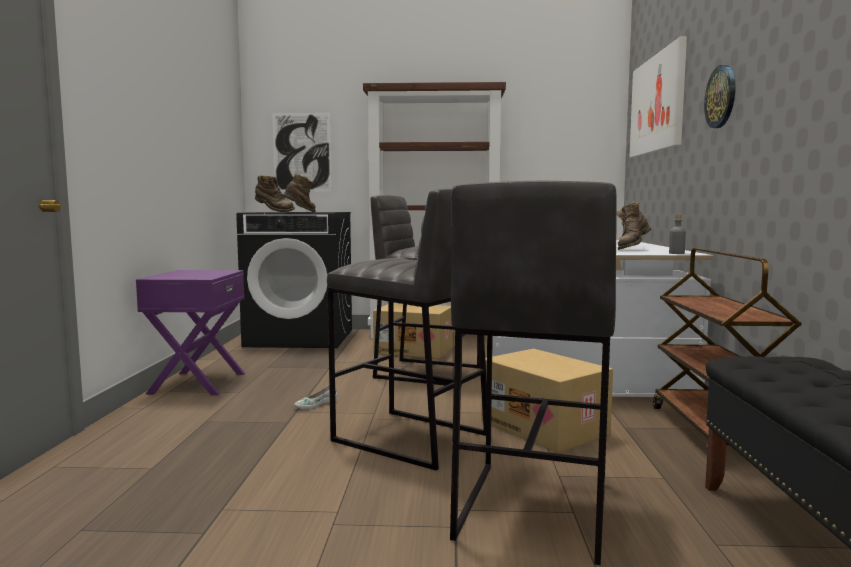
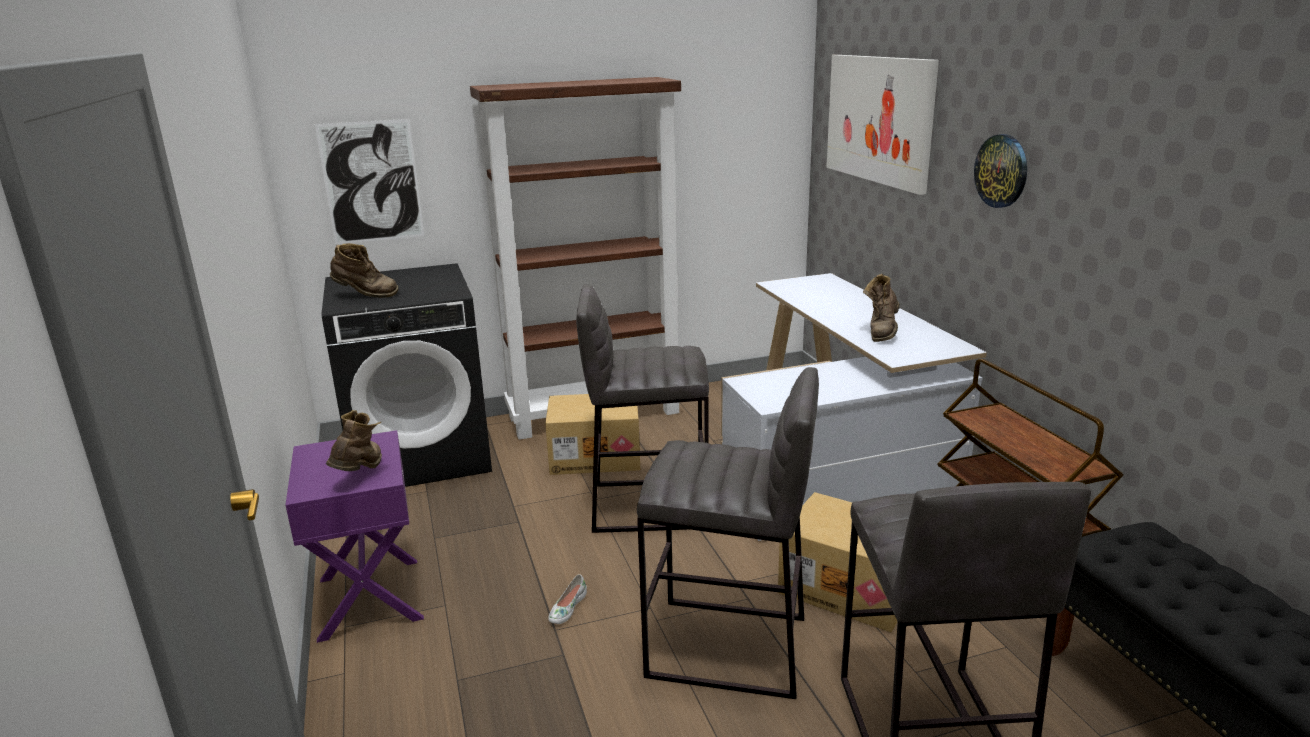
camera: 20 degrees left, 15 degrees up
(301, 212) = (416, 297): brown boot -> brown boot (360, 474)
(676, 253) = (946, 350): grey bottle -> none

